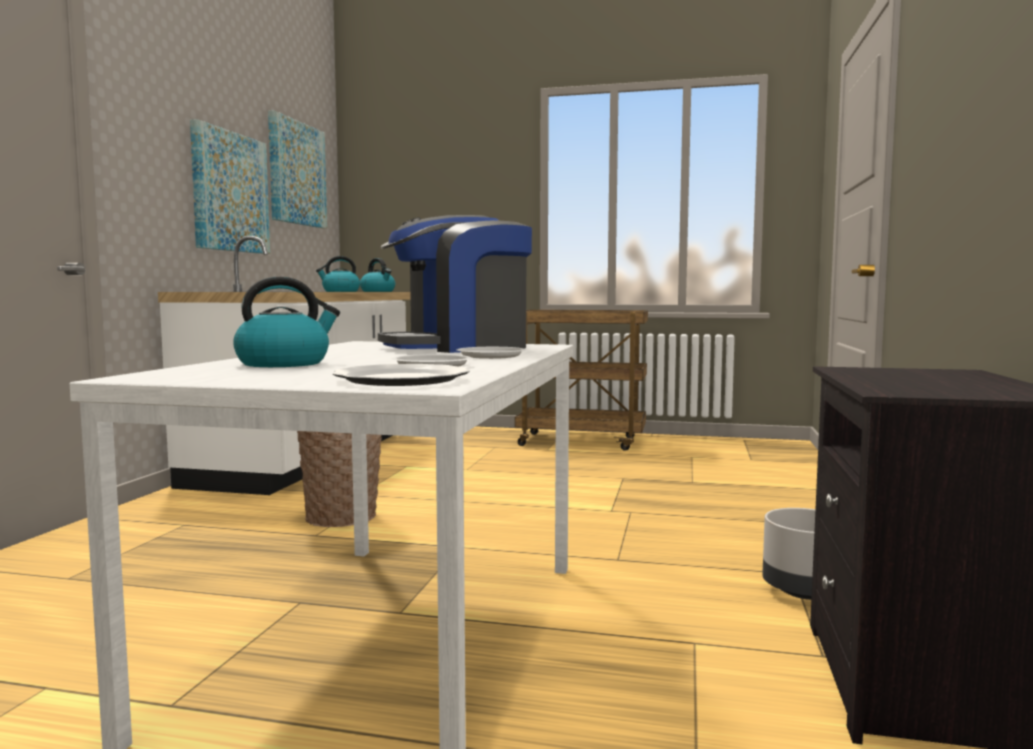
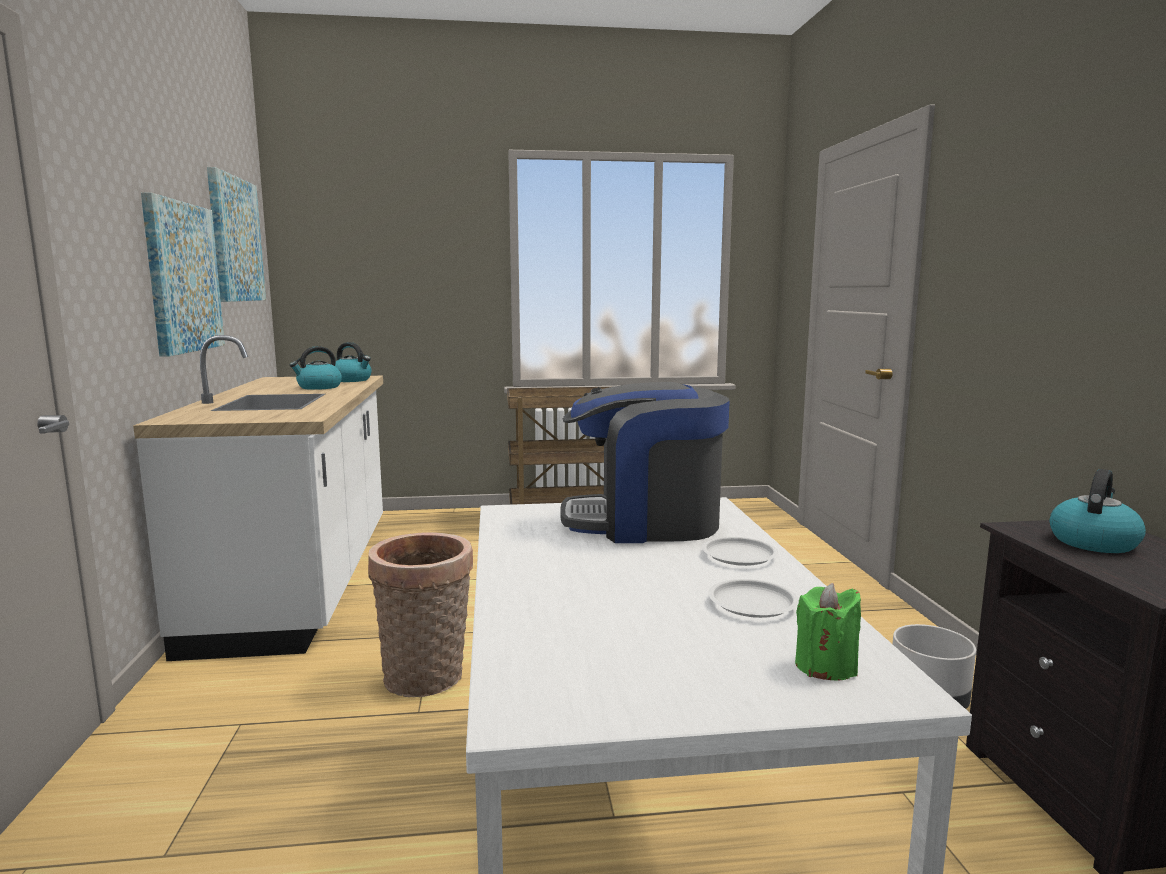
camera: 20 degrees left, 5 degrees up
(284, 363) = (583, 618): kettle -> kettle (1093, 542)
(404, 379) = (825, 666): plate -> green candle
(459, 347) = (644, 523): coffee machine -> coffee machine turned 45 degrees clockwise

